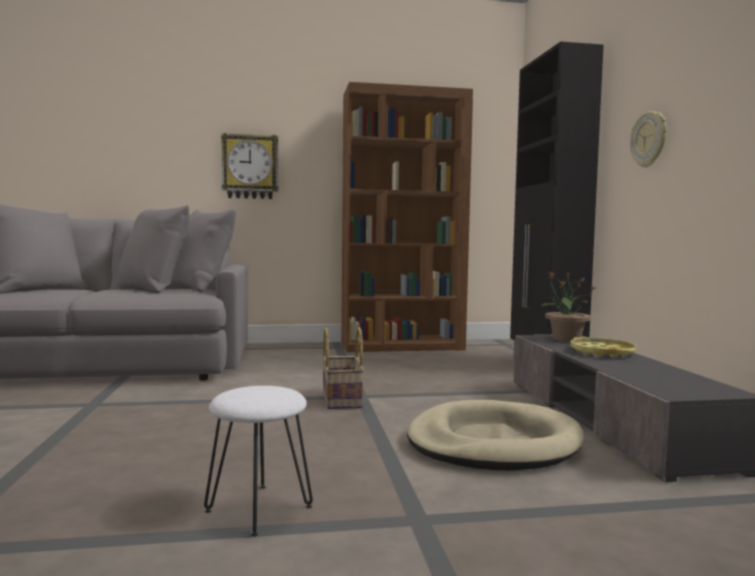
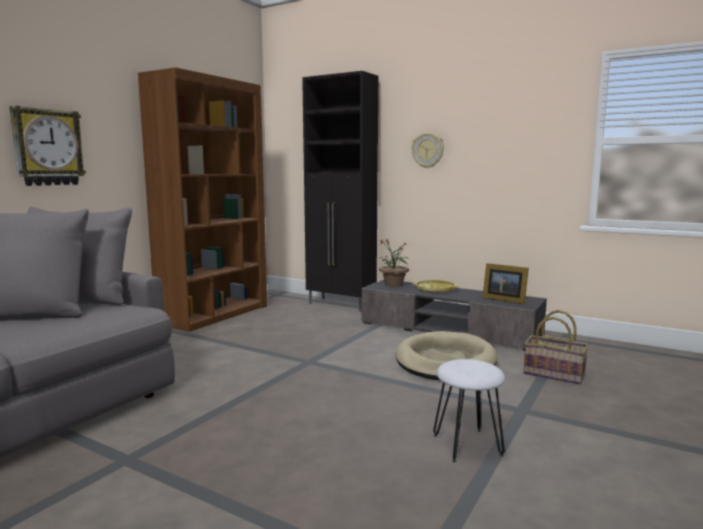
camera: 50 degrees left, 5 degrees up
(343, 399) = (306, 368): basket -> basket (554, 374)
(666, 380) = (503, 299): none -> picture frame

